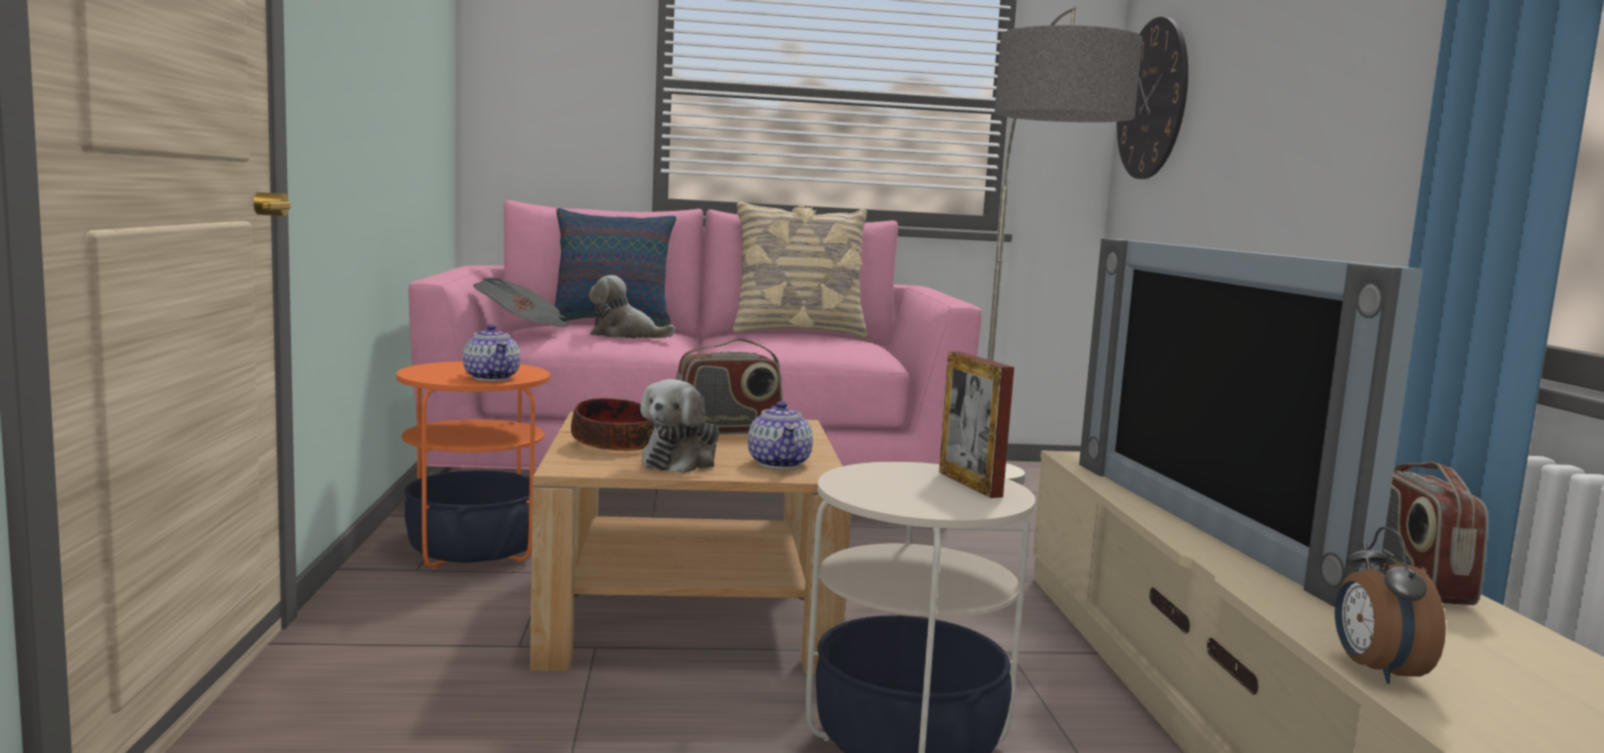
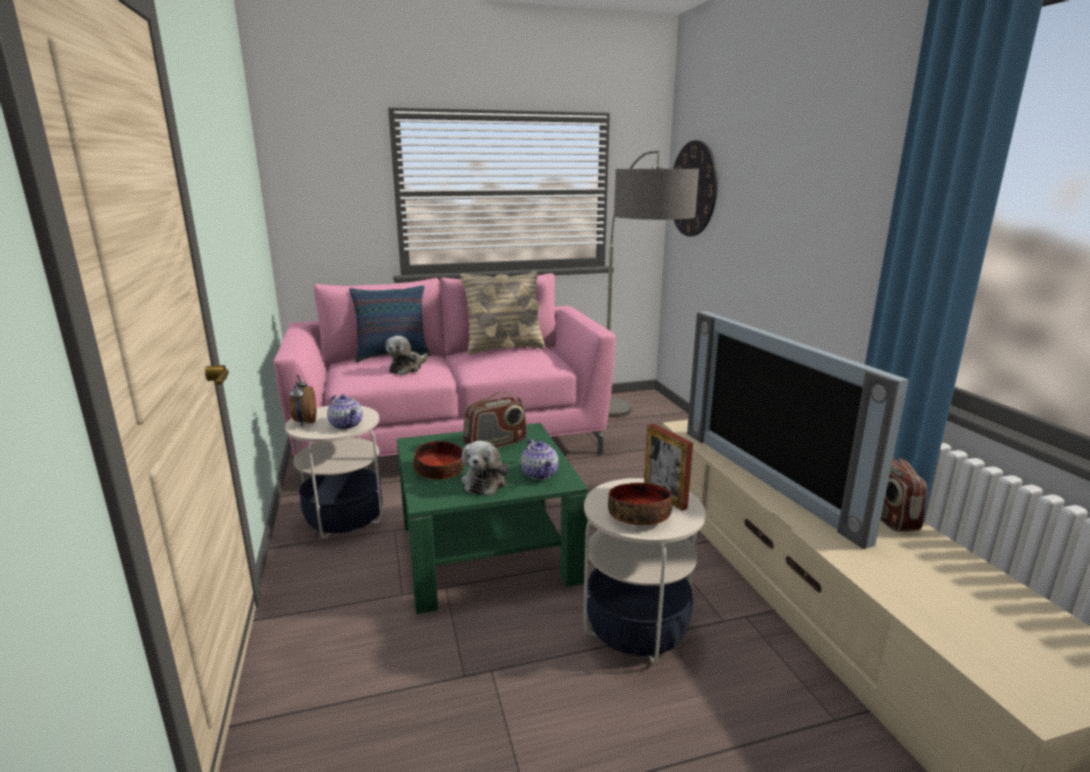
camera: 10 degrees left, 10 degrees up
(474, 552) = (345, 519): orange side table -> beige side table
(524, 329) = (345, 372): newspaper -> none
(625, 335) = (407, 368): plush toy -> plush toy turned 60 degrees counterclockwise
(688, 614) = (487, 550): brown coffee table -> green coffee table
(910, 494) = (639, 515): none -> bowl
(1375, 671) = (893, 597): alarm clock -> alarm clock (305, 422)

